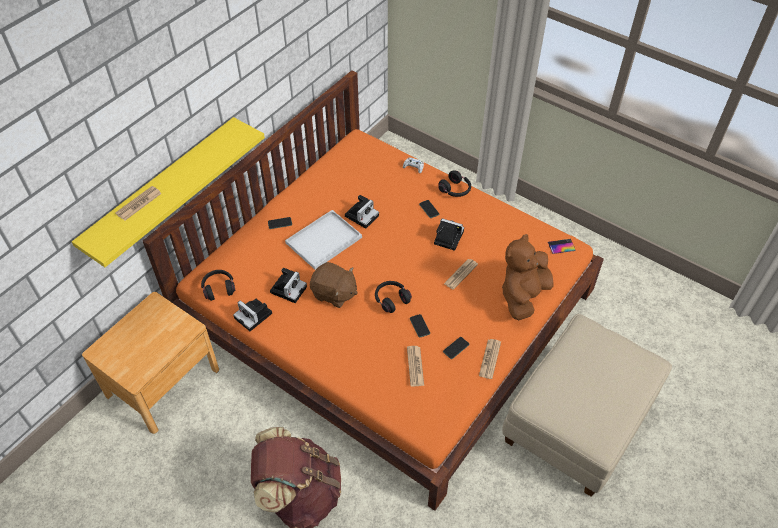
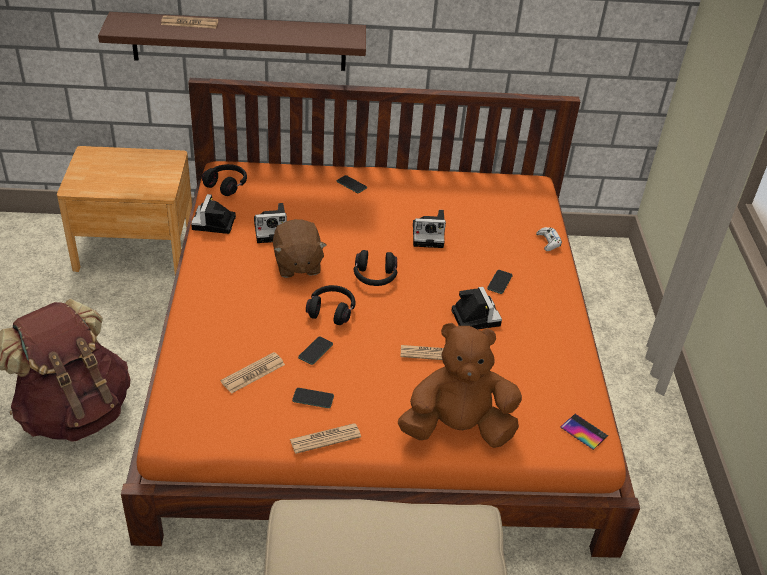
camera: 50 degrees right, 10 degrees down
(162, 190) = (239, 41): yellow shelf -> brown shelf
(323, 241) = (361, 224): white tray -> none
(455, 190) = (557, 291): black headphones -> black headphones (375, 277)

